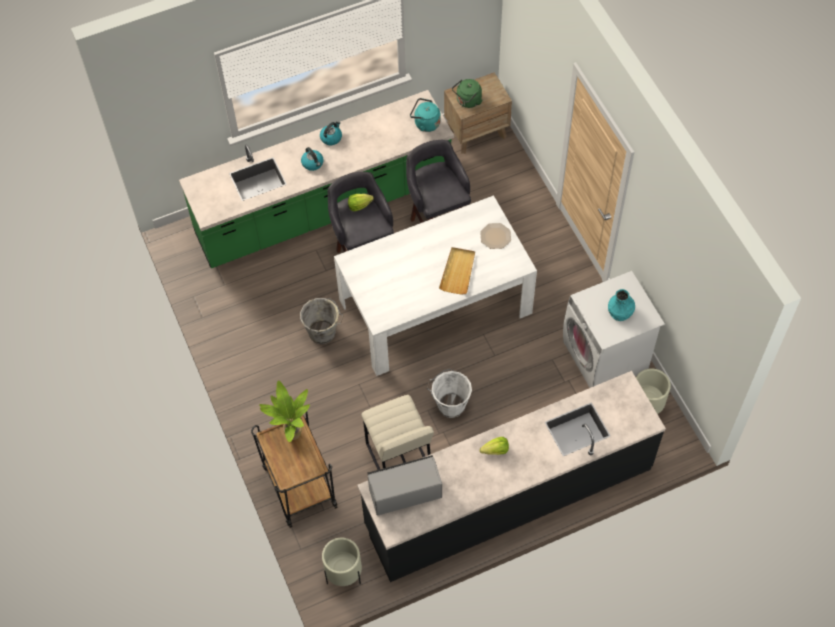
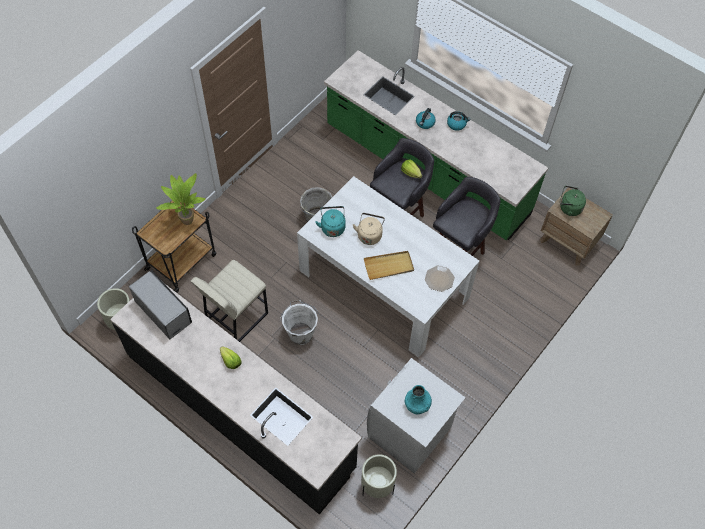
camera: 60 degrees right, 0 degrees up
(412, 272) = (369, 234): none -> beige kettle
(425, 123) = (513, 180): turquoise kettle -> turquoise kettle (332, 227)

